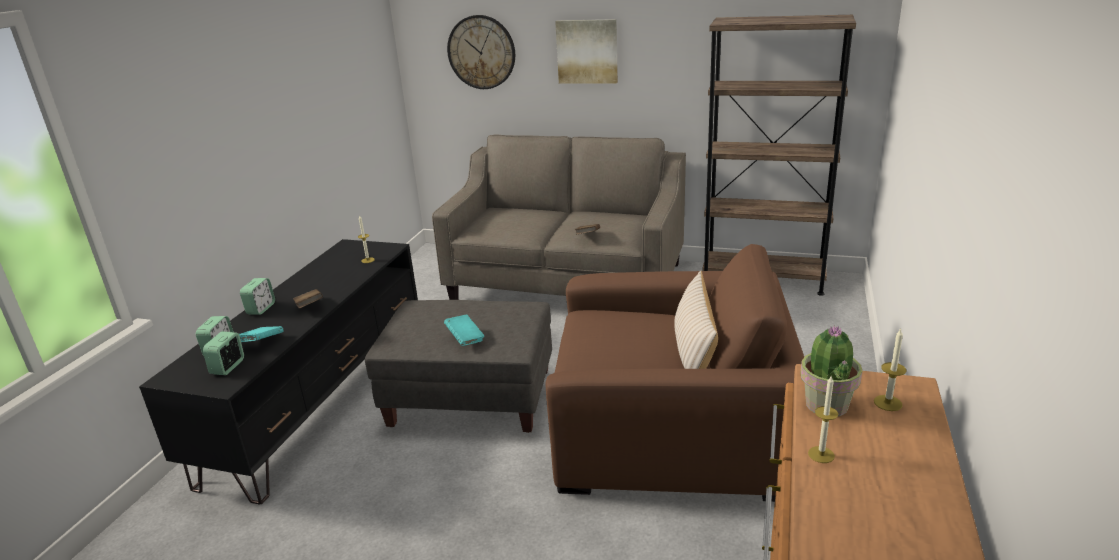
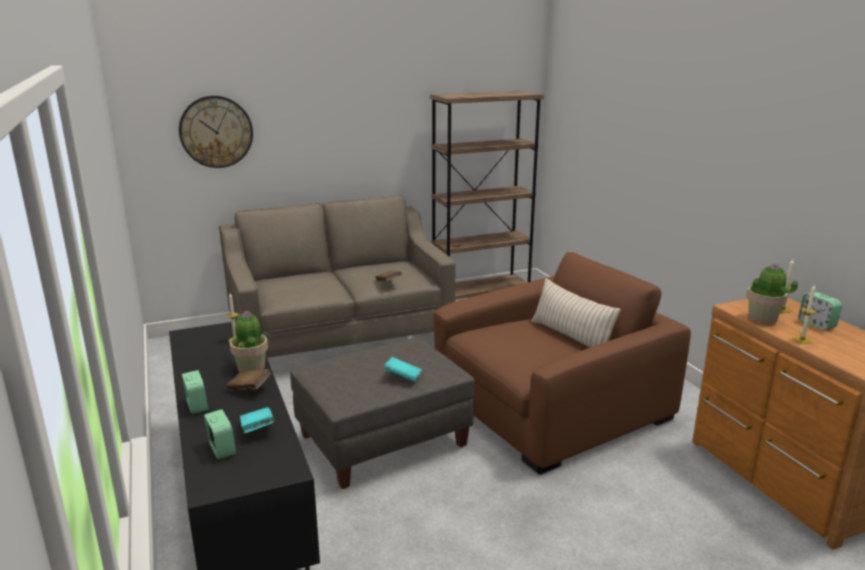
camera: 40 degrees left, 5 degrees down
(228, 367) = (261, 457): alarm clock -> alarm clock (817, 324)
(339, 288) = (251, 367): none -> potted plant
(587, 51) = (322, 126): picture -> none

